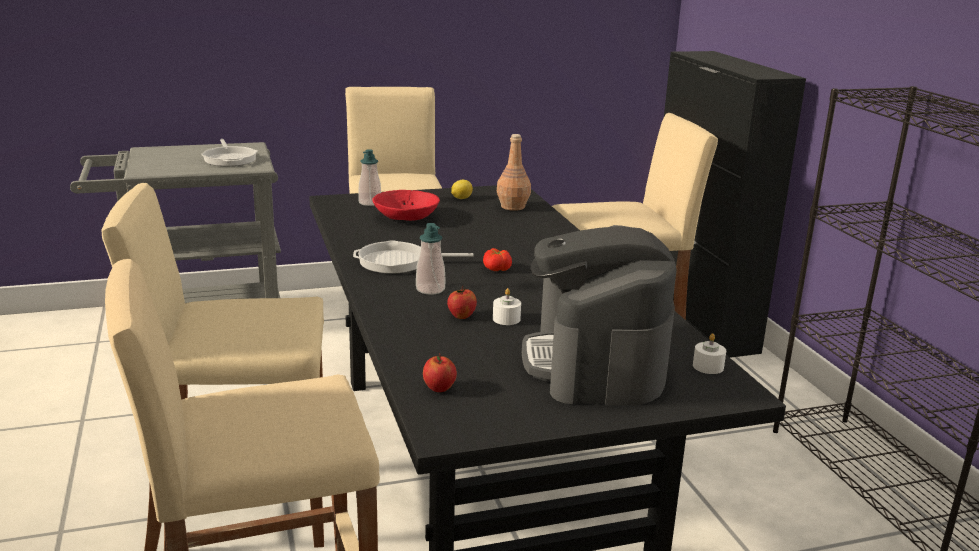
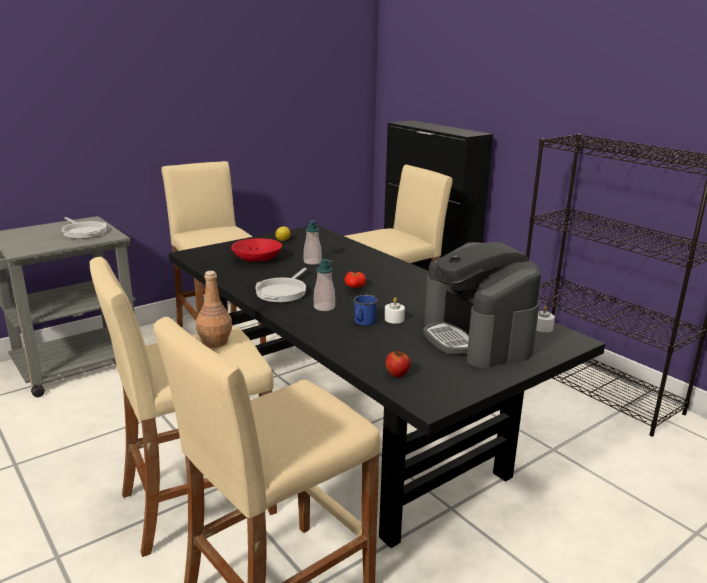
camera: 20 degrees left, 0 degrees up
(370, 203) = (220, 252): soap dispenser -> soap dispenser (312, 262)
(398, 262) = (283, 292): frying pan -> frying pan turned 45 degrees counterclockwise
(461, 316) = (363, 322): apple -> blue mug
(513, 207) = (323, 241): brown bottle -> brown bottle (215, 342)

